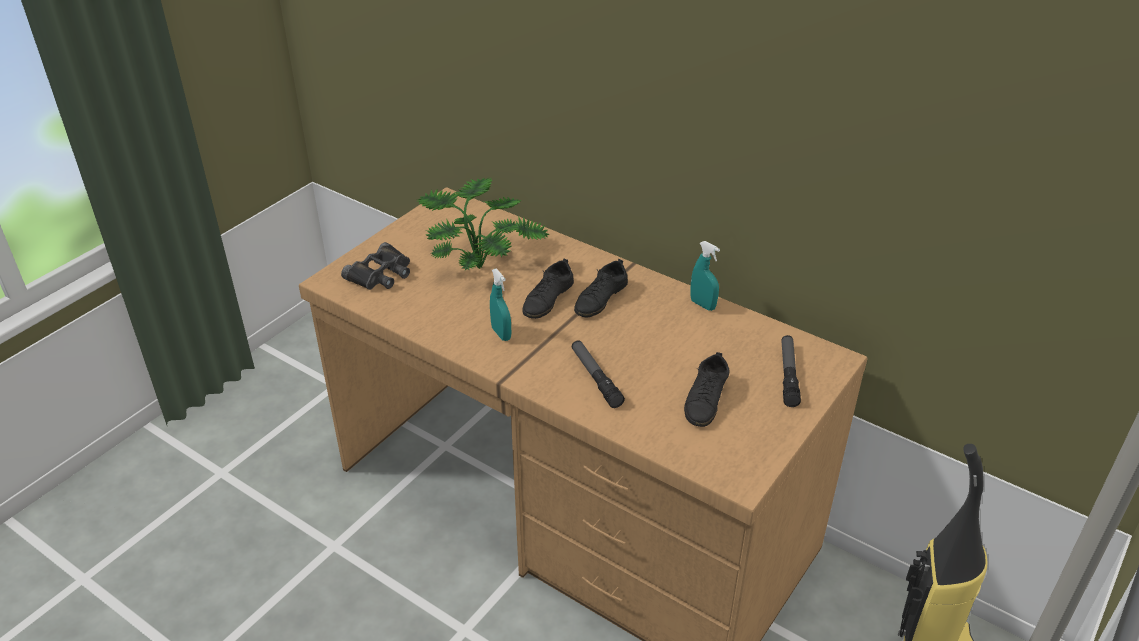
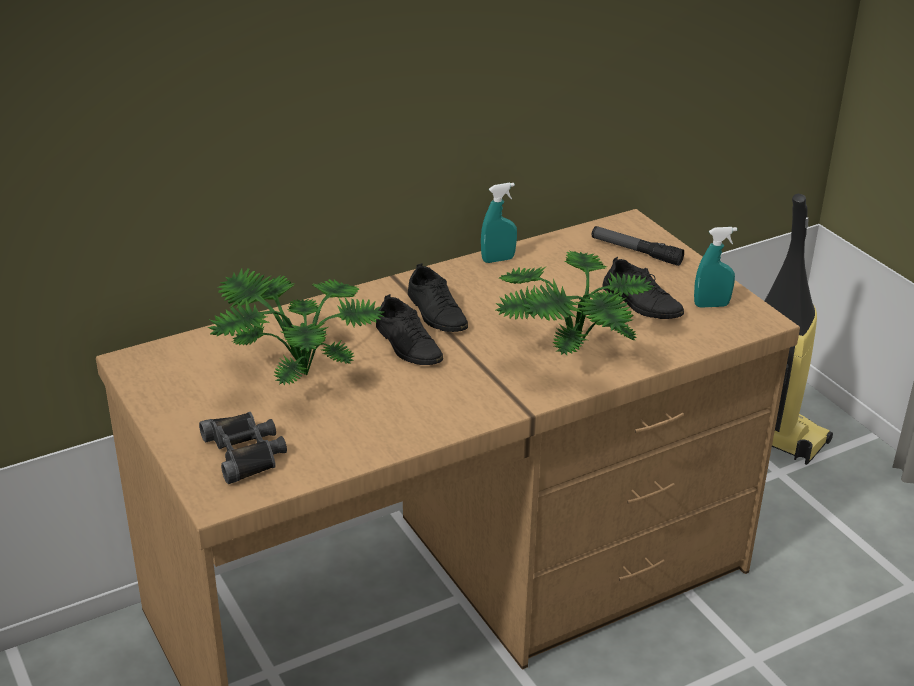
camera: 65 degrees left, 5 degrees down
(501, 334) = (446, 392): turquoise spray bottle -> turquoise spray bottle (711, 305)
(596, 378) = (567, 353): flashlight -> potted plant

